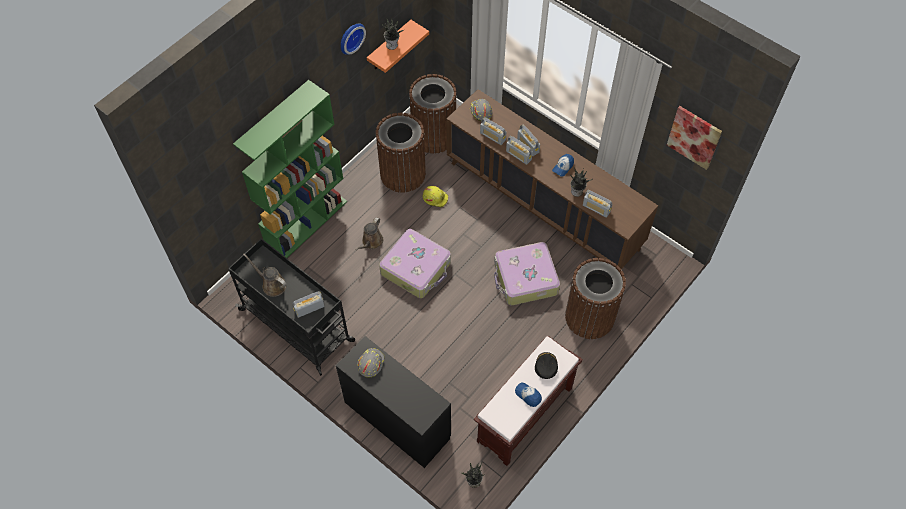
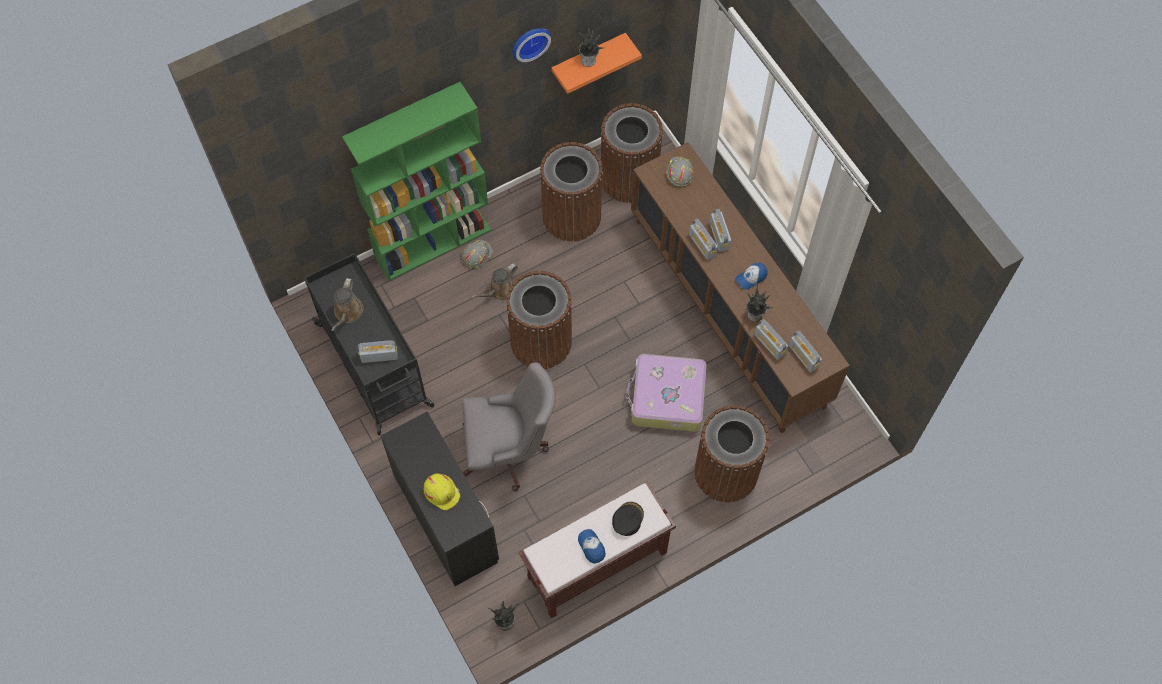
camera: 20 degrees right, 5 degrees up
(272, 284) = (348, 313): brown watering can -> brown watering can turned 135 degrees counterclockwise
(370, 363) = (420, 446): grey hard hat -> grey hard hat (476, 255)
(416, 268) = (541, 341): suitcase -> brown trash can
(425, 354) = (509, 451): none -> grey office chair
(435, 198) = (599, 259): yellow hard hat -> yellow hard hat (442, 492)
(492, 136) = (680, 210): radio -> radio (803, 356)
(694, 137) = (901, 301): picture -> none

